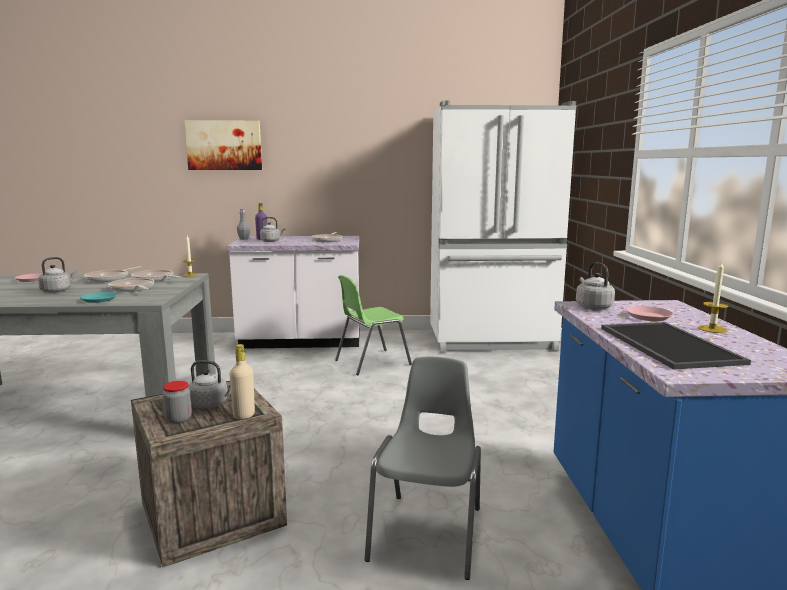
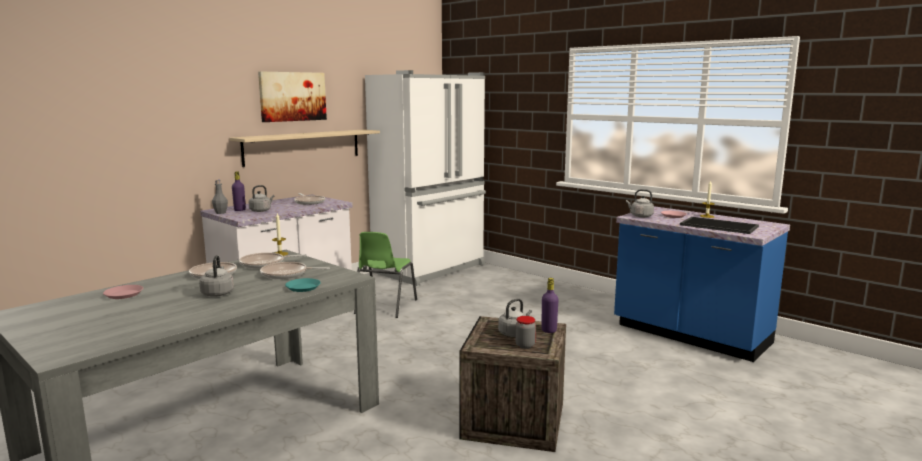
camera: 45 degrees left, 0 degrees up
(224, 145) = (173, 109): picture -> picture (292, 96)
(244, 415) = (549, 330): beige bottle -> purple bottle
(353, 186) = (303, 147): none -> beige shelf
(429, 532) = (624, 374): grey chair -> none

